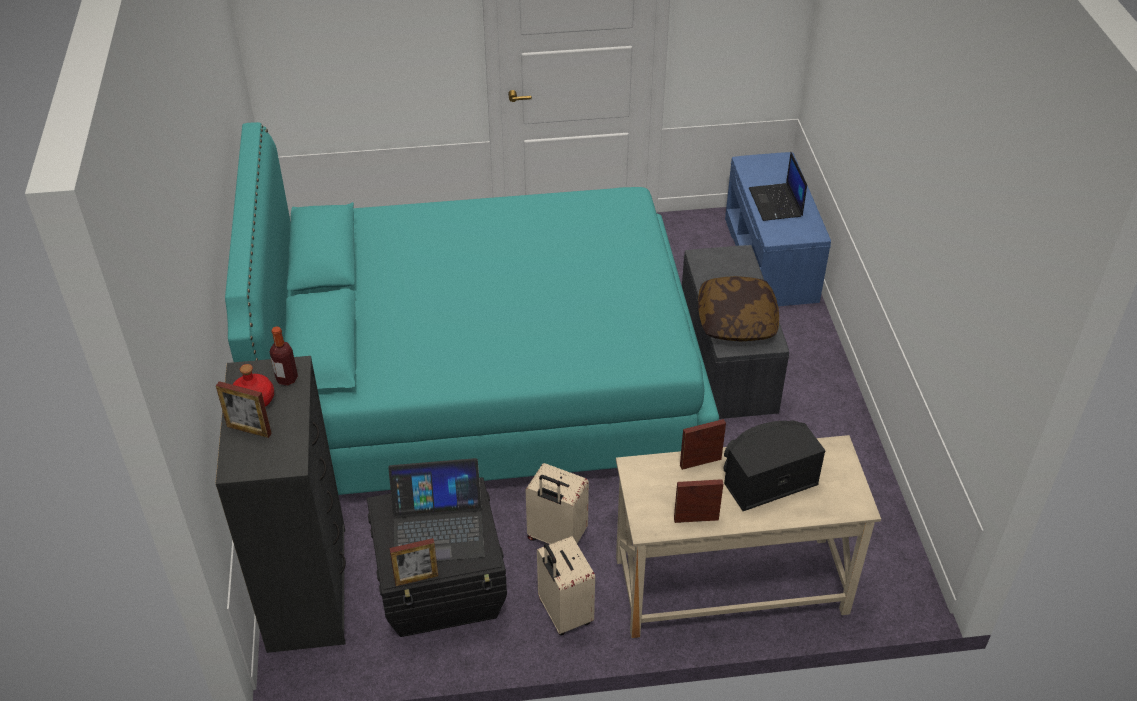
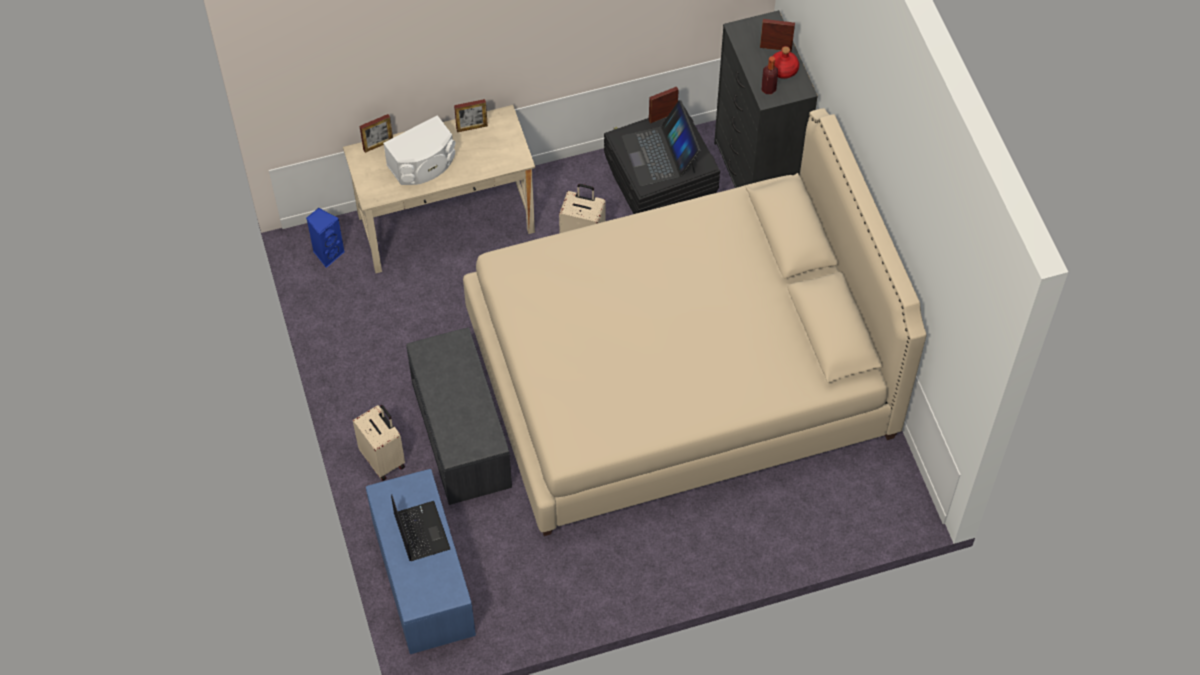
camera: 170 degrees right, 15 degrees up
(438, 527) = (659, 154): laptop -> laptop turned 90 degrees counterclockwise
(483, 383) = (679, 376): turquoise bed -> beige bed
(563, 613) = (566, 185): beige suitcase -> beige suitcase (384, 459)
(700, 462) = (472, 170): picture frame -> picture frame (378, 145)
(736, 321) = (454, 368): pillow -> none
(767, 479) = (423, 164): black speaker -> white speaker
(887, 570) = (328, 253): none -> blue speaker

